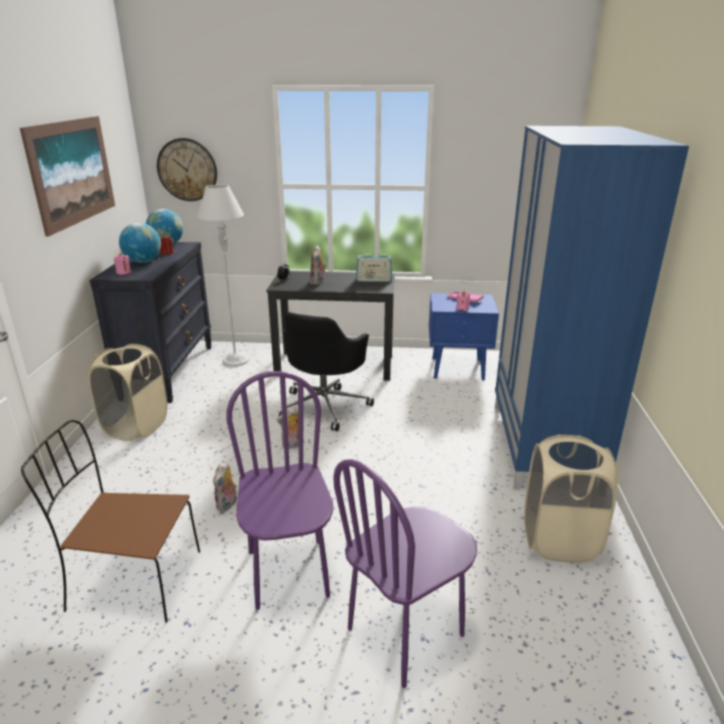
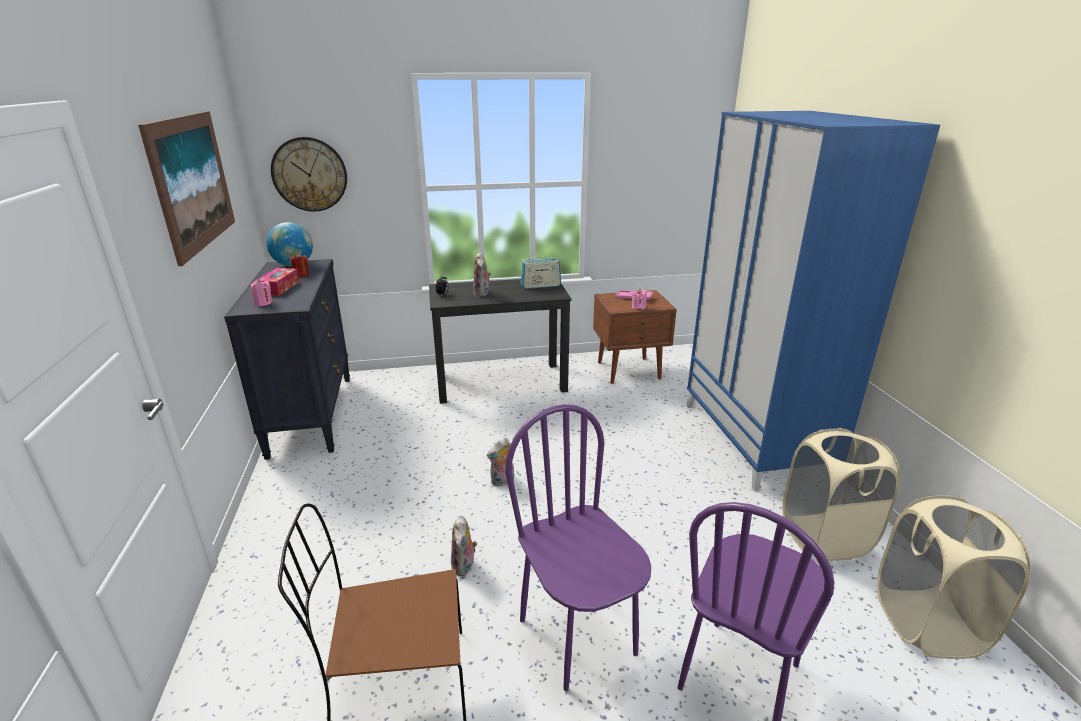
camera: 15 degrees left, 0 degrees up
(136, 426) = (303, 488): beige laundry basket -> beige laundry basket (926, 623)
(143, 262) = (279, 288): globe -> tissue box
(235, 361) = (386, 391): grey floor lamp -> none
(325, 406) = (515, 430): black office chair -> none
(458, 369) = (630, 370): blue nightstand -> brown nightstand

